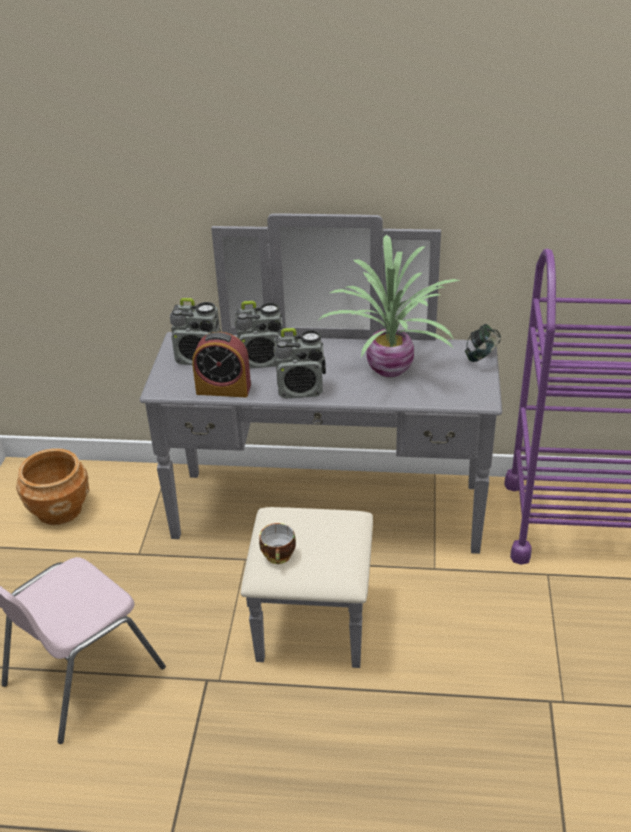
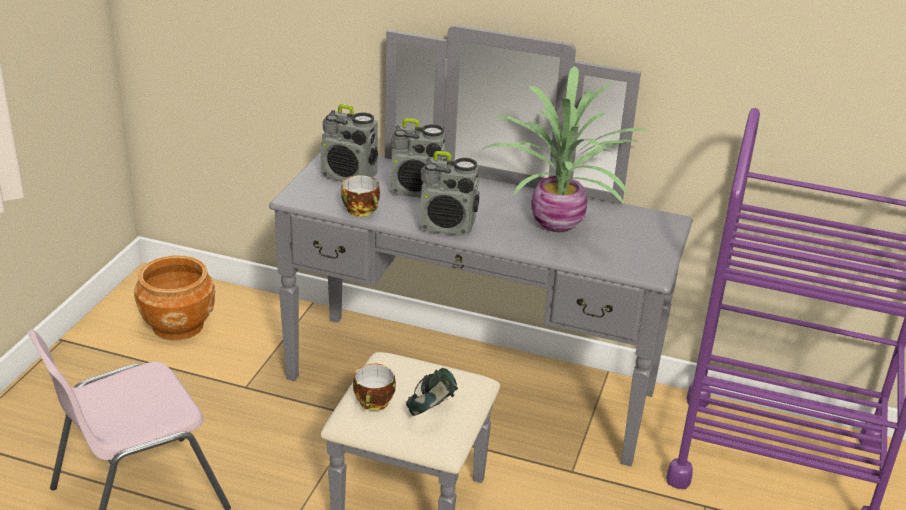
camera: 10 degrees right, 5 degrees down
(223, 389) = (362, 210): alarm clock -> cup
(482, 357) = (668, 231): headphones -> headphones (431, 410)

